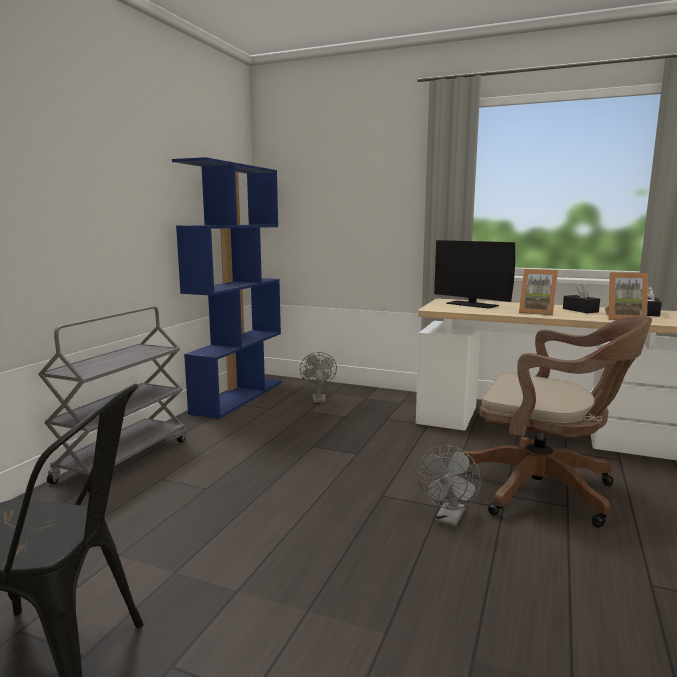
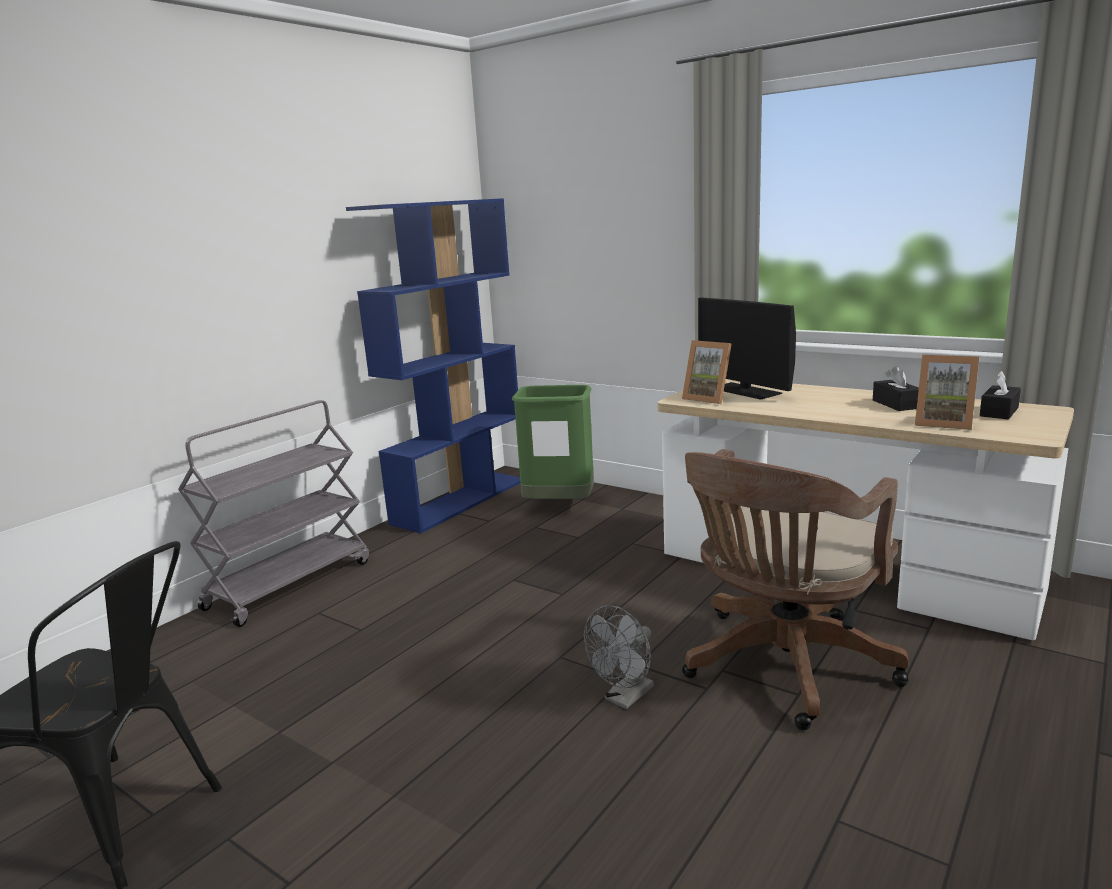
camera: 15 degrees right, 5 degrees up
(318, 398) = (558, 507): grey fan -> green trash can
(537, 312) = (822, 408): picture frame -> picture frame (709, 398)
(545, 490) = (782, 668): brown office chair -> brown office chair turned 90 degrees clockwise

